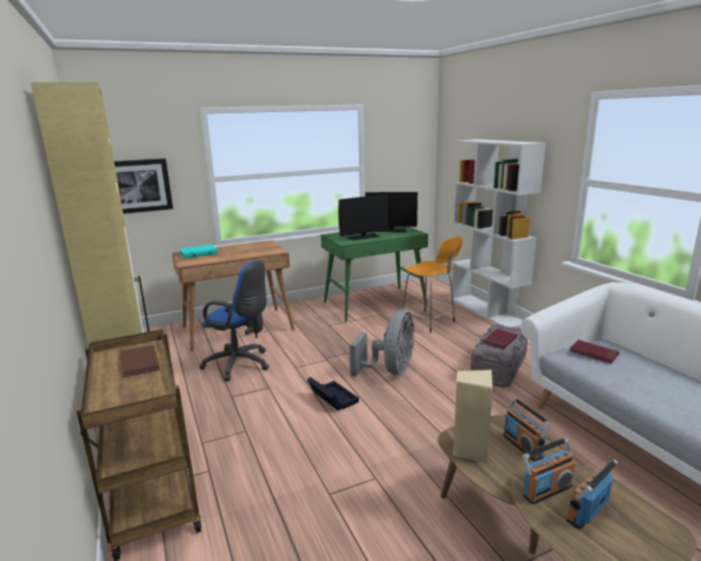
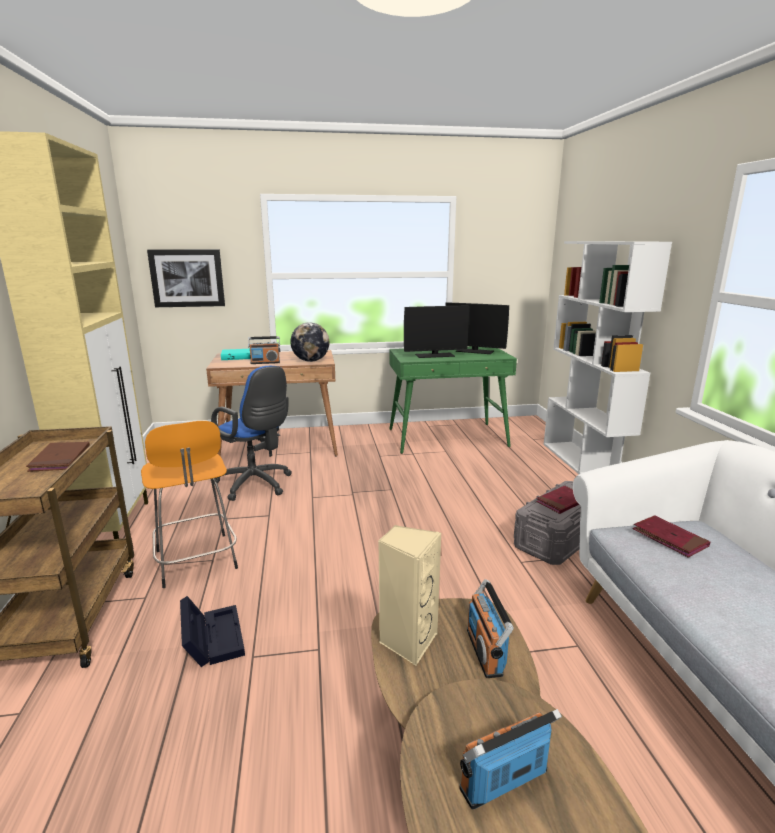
camera: 15 degrees right, 0 degrees up
(265, 251) = (310, 361): none -> globe
(331, 398) = (329, 540): black storage box -> black storage box (212, 637)
(390, 370) = (418, 519): grey fan -> none
(429, 322) = (500, 468): orange stool -> orange stool (196, 561)
(546, 490) = (462, 729): radio -> radio (265, 362)

